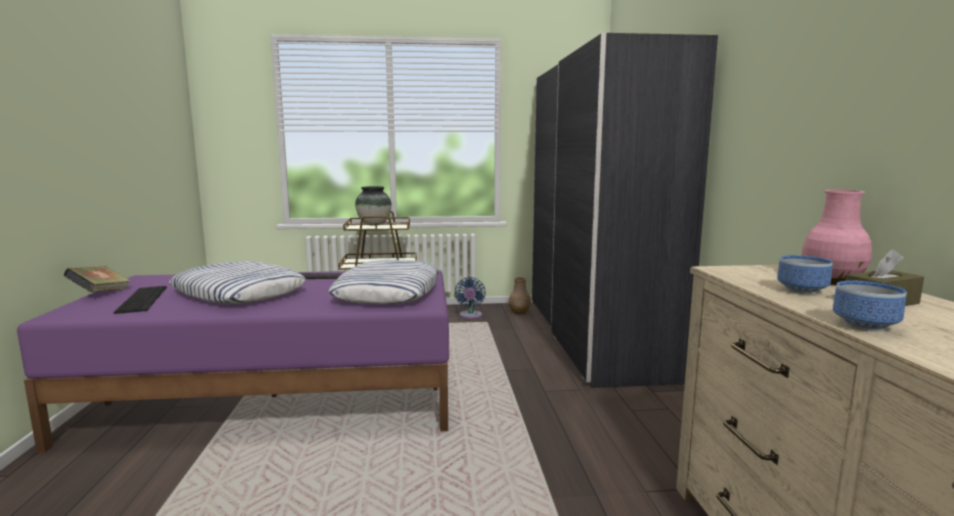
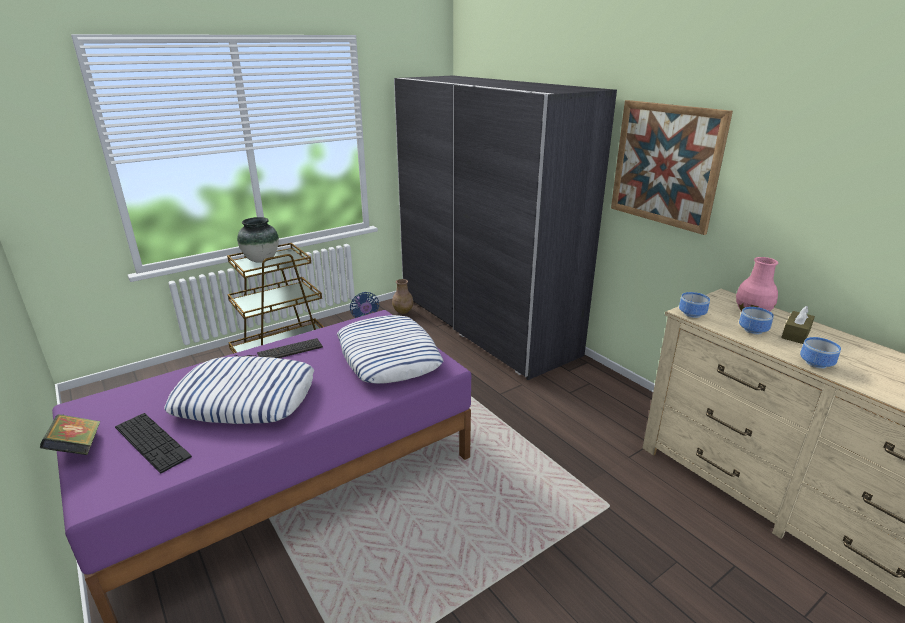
camera: 30 degrees left, 15 degrees up
(725, 271) = (691, 313): none -> bowl
(763, 108) = (666, 165): none -> picture

